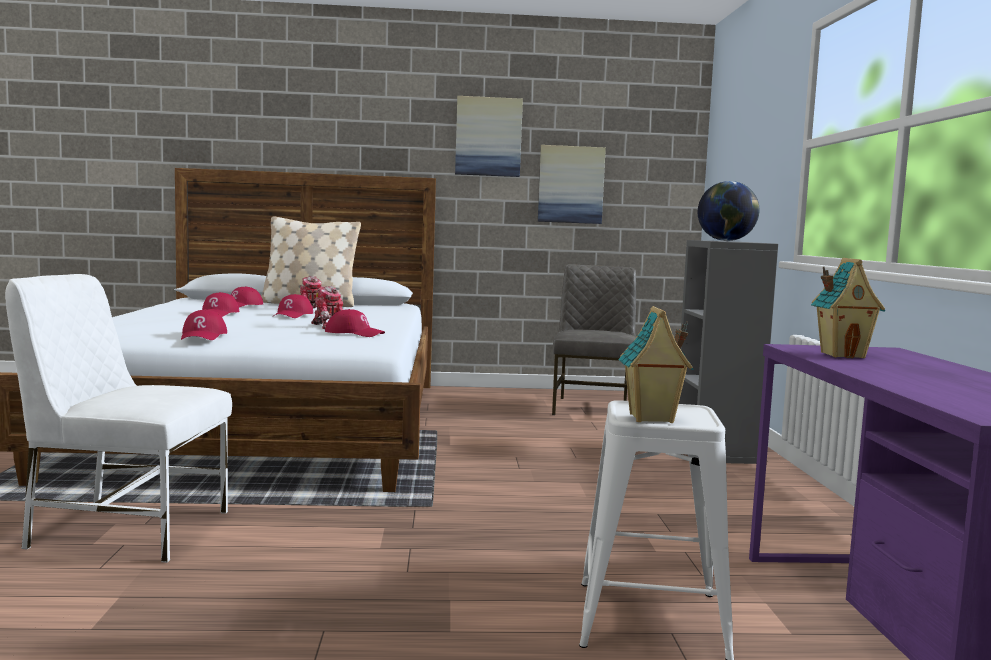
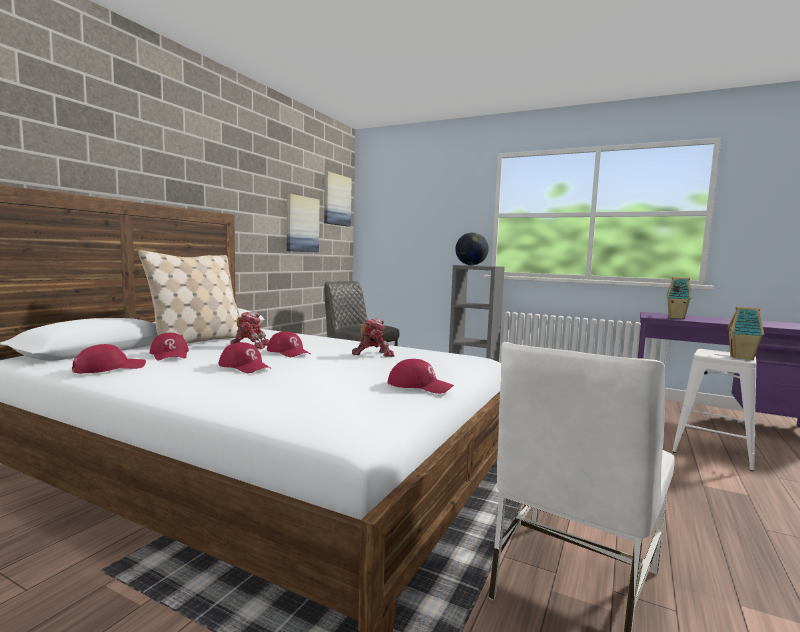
camera: 60 degrees left, 0 degrees up
(355, 333) = (423, 354): red cap -> red cap (109, 368)
(488, 137) = (258, 183): picture -> picture (336, 200)

